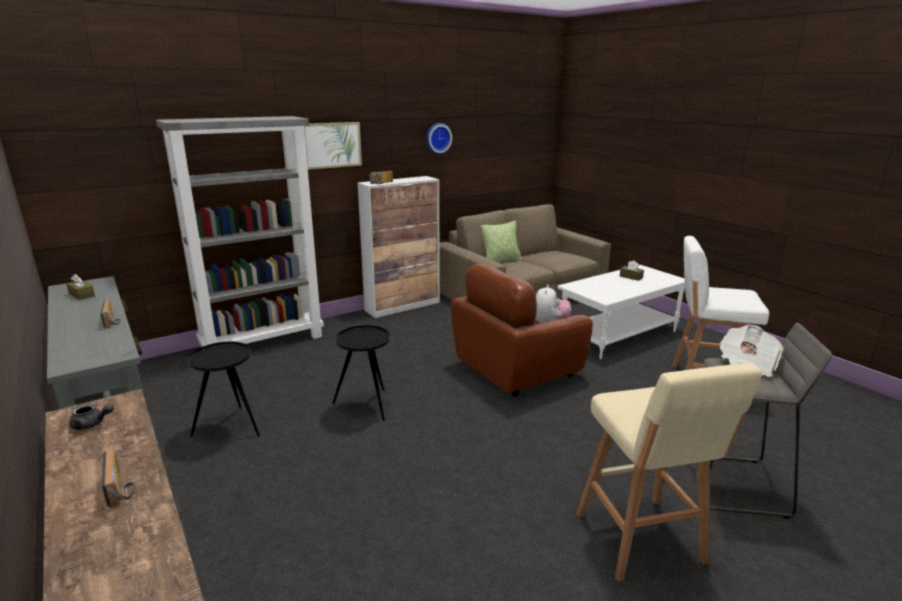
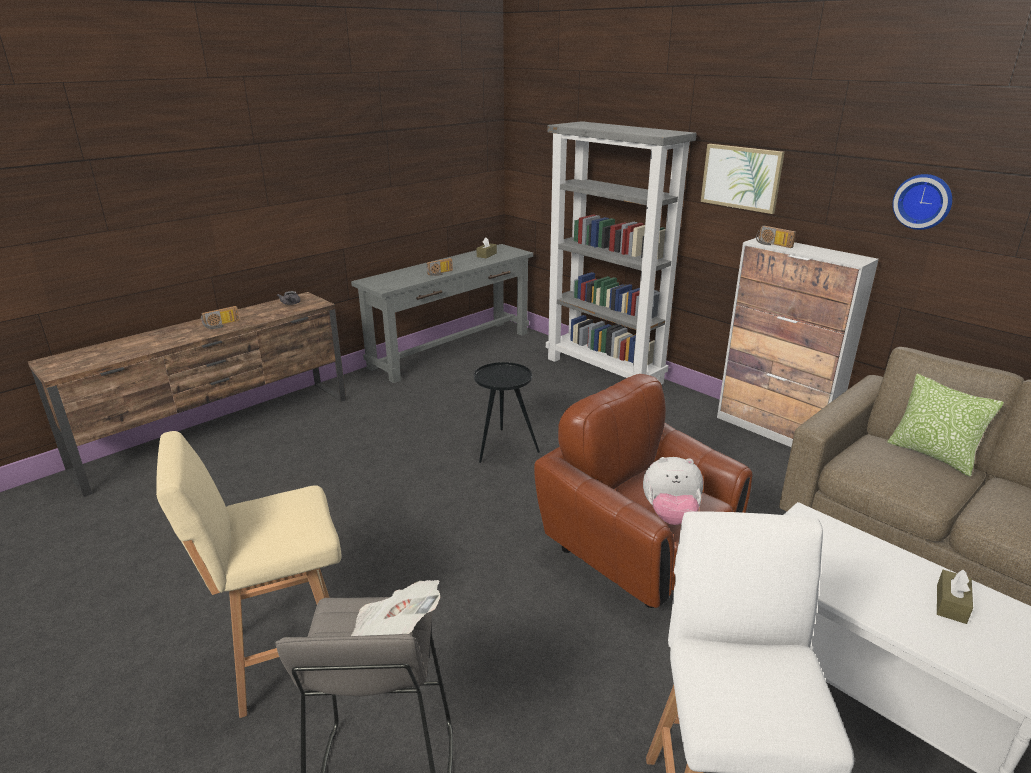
camera: 80 degrees right, 5 degrees up
(231, 428) = (450, 394): black side table -> none

